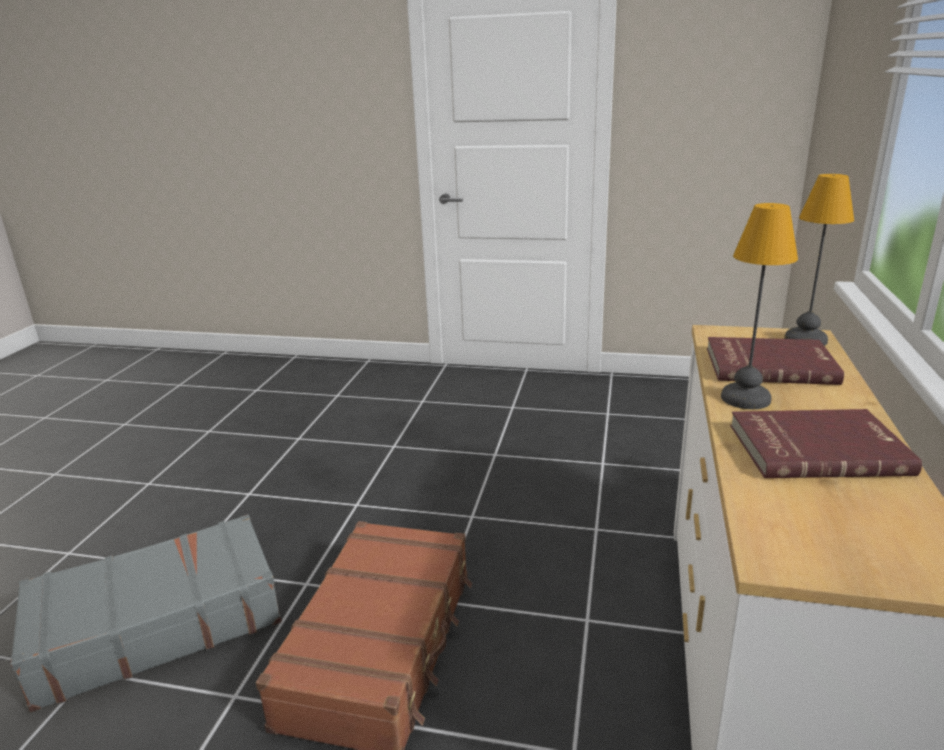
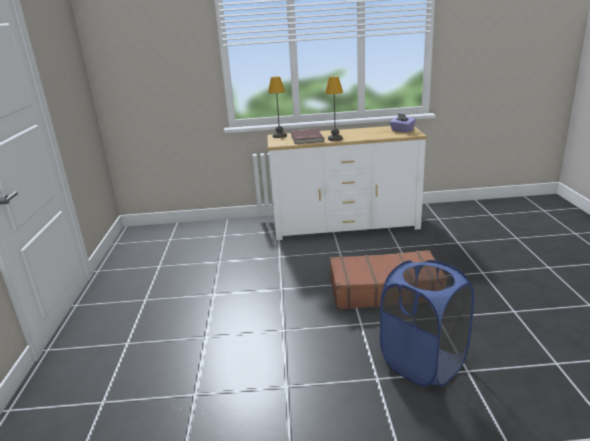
camera: 105 degrees left, 0 degrees up
(157, 624) = (423, 363): grey suitcase -> blue laundry basket
(816, 448) = (361, 133): red book -> none
(851, 541) = (402, 130): none -> purple tissue box

